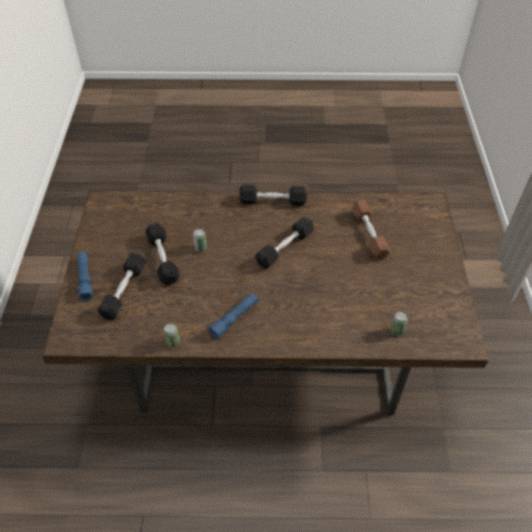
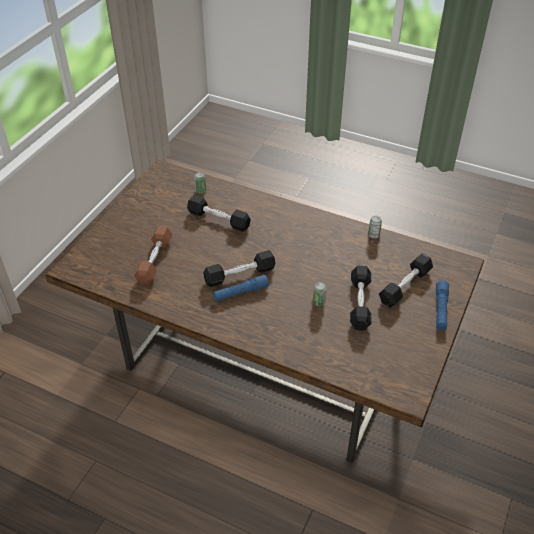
camera: 155 degrees left, 5 degrees down
(234, 318) = (316, 235): blue flashlight -> blue flashlight (240, 293)
(273, 201) = (218, 326): black dumbbell -> black dumbbell (218, 219)

